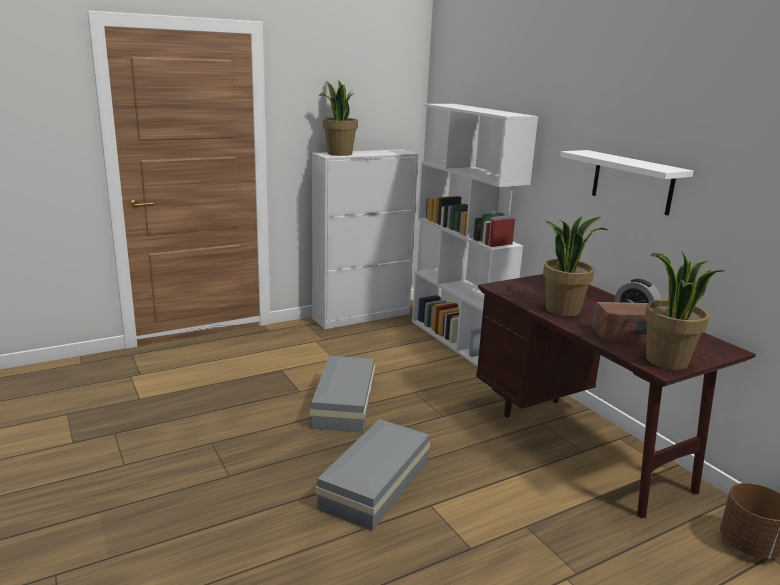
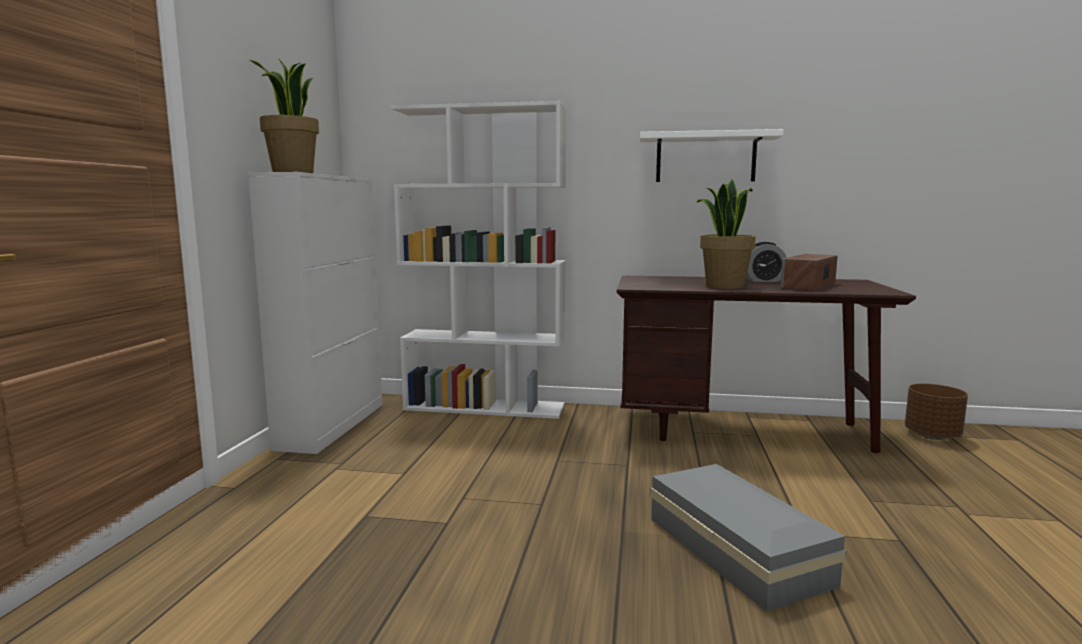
camera: 50 degrees left, 10 degrees down
(343, 404) = (526, 507): grey storage box -> none
(666, 361) = (872, 290): potted plant -> none

